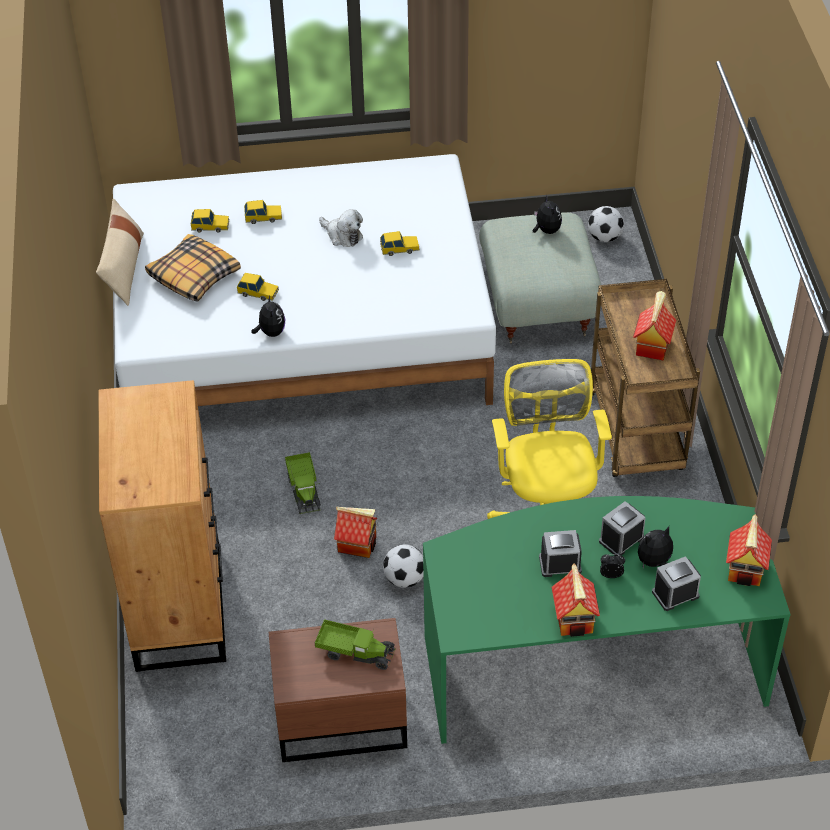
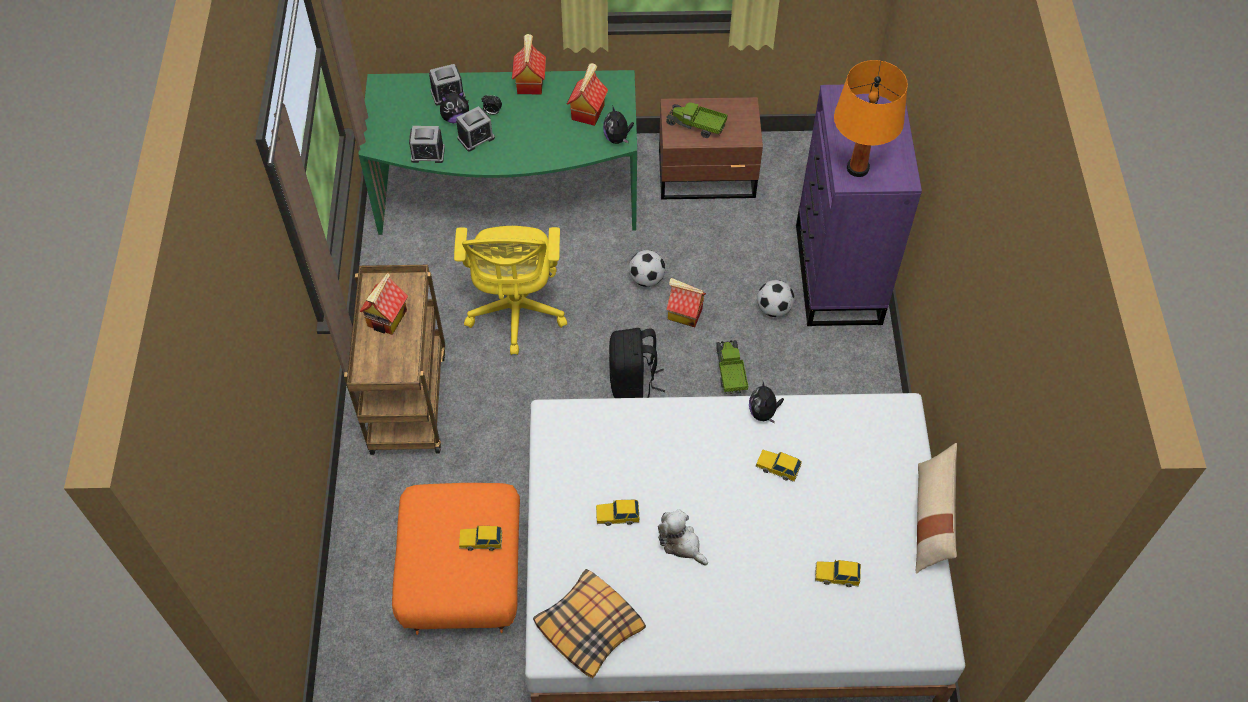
camera: 175 degrees left, 10 degrees up
(165, 406) = (857, 168): none -> orange table lamp
(179, 604) = (837, 275): brown dresser -> purple dresser
(193, 276) = (850, 499): pillow -> pillow (590, 627)
(263, 217) = (774, 584): toy car -> toy car (481, 540)
(407, 470) = (633, 383): none -> black backpack
(536, 304) = (465, 578): grey ottoman -> orange ottoman
(546, 230) = (441, 569): plush toy -> plush toy (617, 138)
(560, 564) = (530, 123): alarm clock -> alarm clock (428, 154)
(604, 237) = (358, 677): football -> football (773, 309)
(746, 570) = (386, 107): toy house -> toy house (587, 111)

